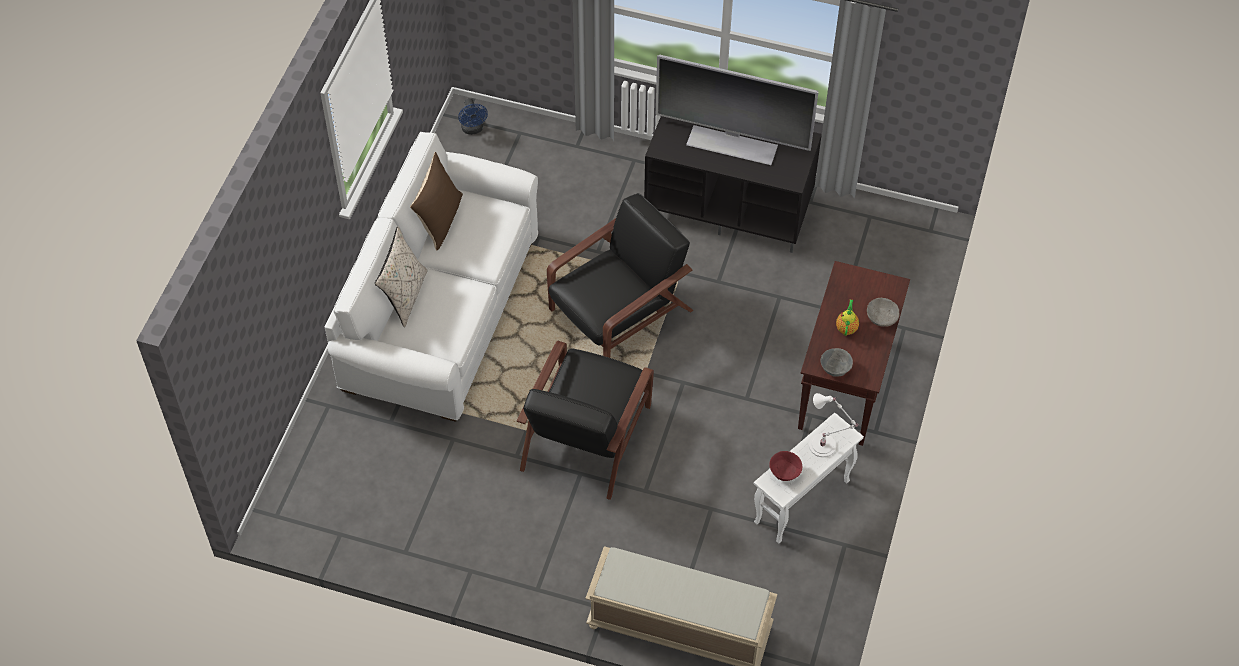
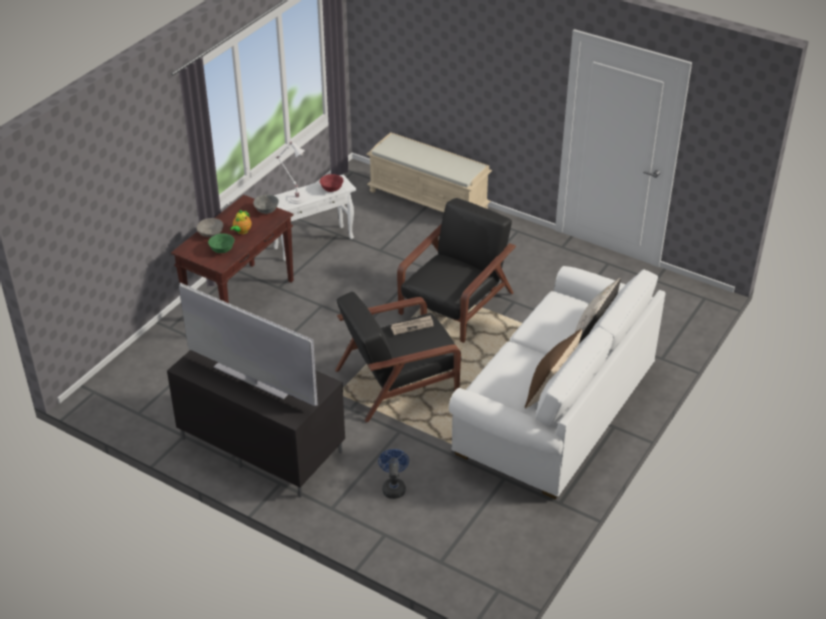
camera: 165 degrees left, 15 degrees down
(473, 129) = (490, 576): blue fan -> blue fan (393, 487)
(610, 301) = (412, 326): none -> newspaper
(853, 294) = (222, 250): none -> green bowl

